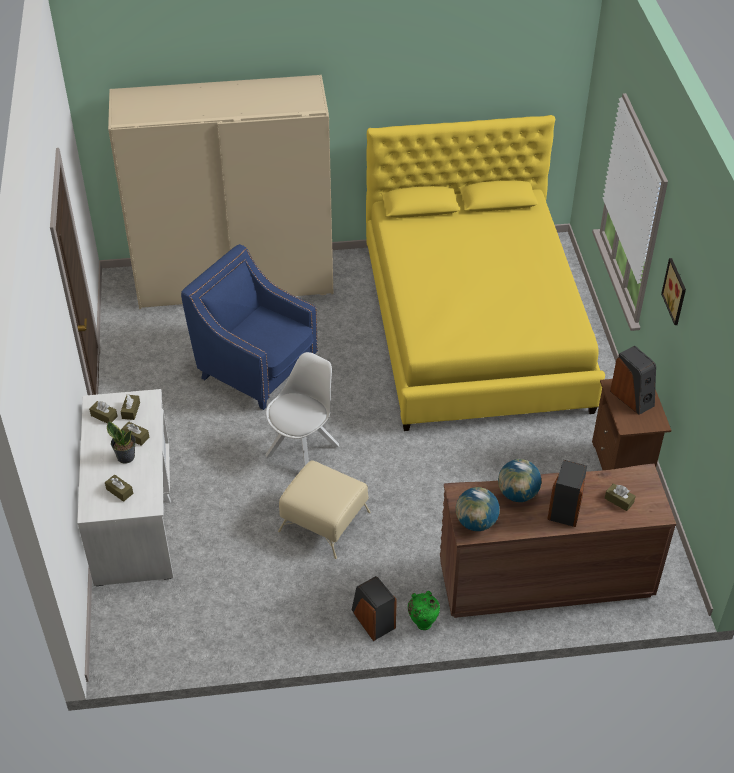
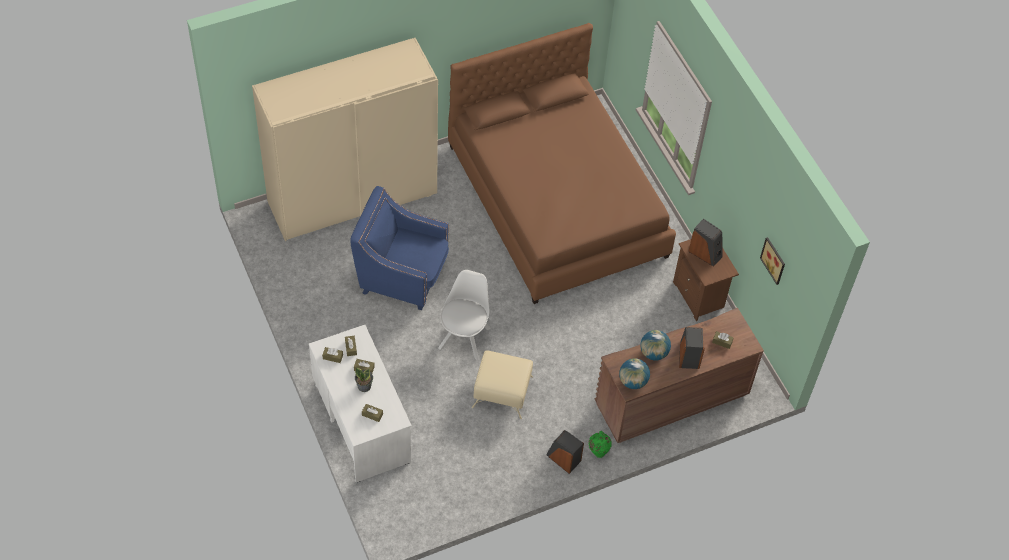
camera: 20 degrees left, 10 degrees up
(475, 327) = (557, 200): yellow bed -> brown bed
(676, 291) = (730, 180): picture -> picture (774, 260)

